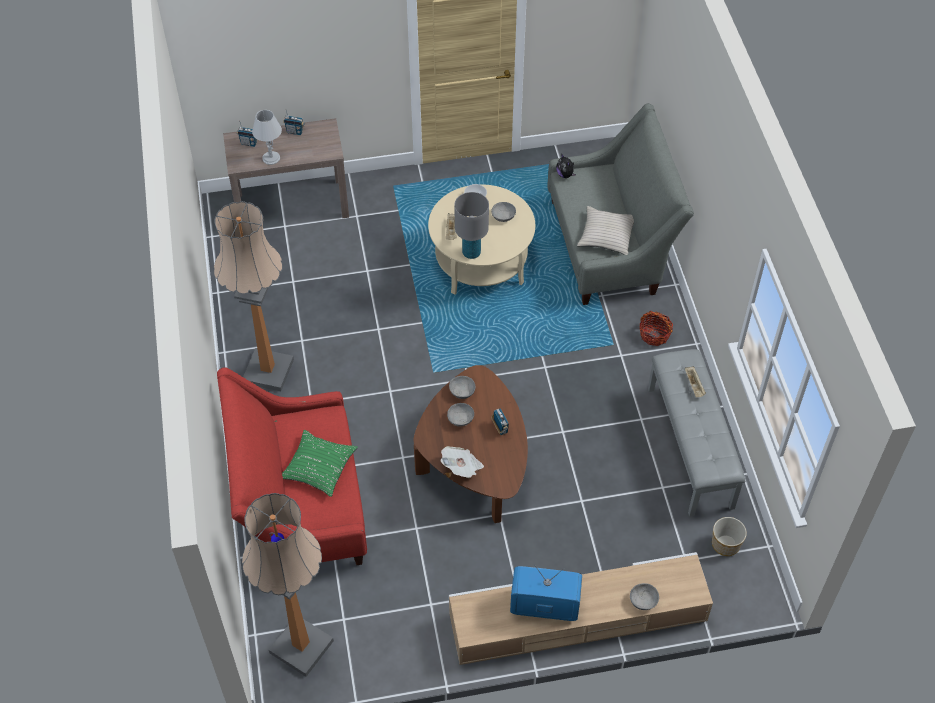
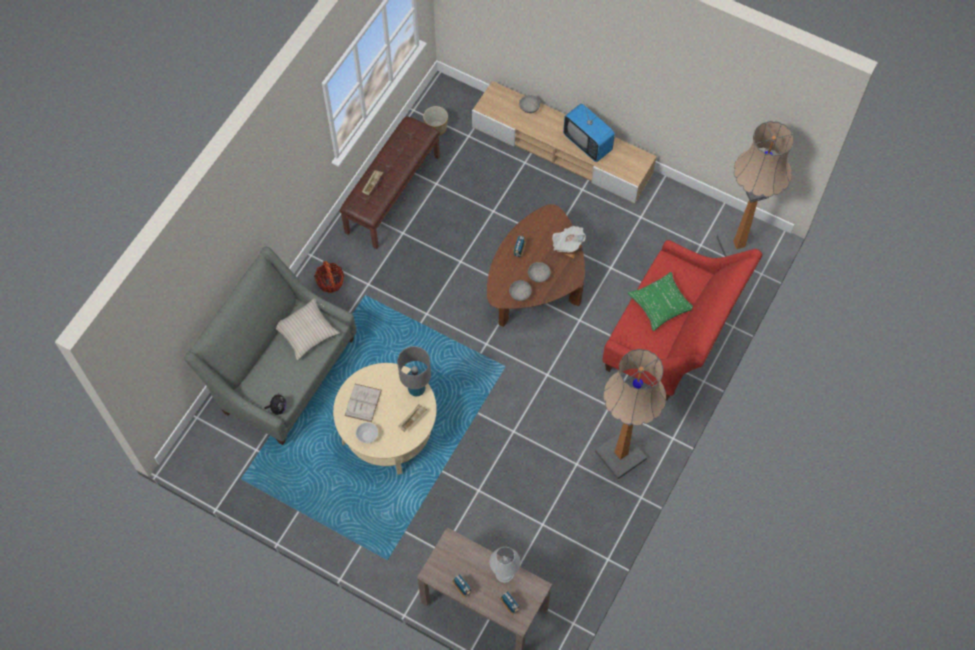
camera: 140 degrees left, 10 degrees up
(503, 216) = (363, 402): grey bowl -> white book
(691, 447) = (392, 194): grey bench -> brown bench

